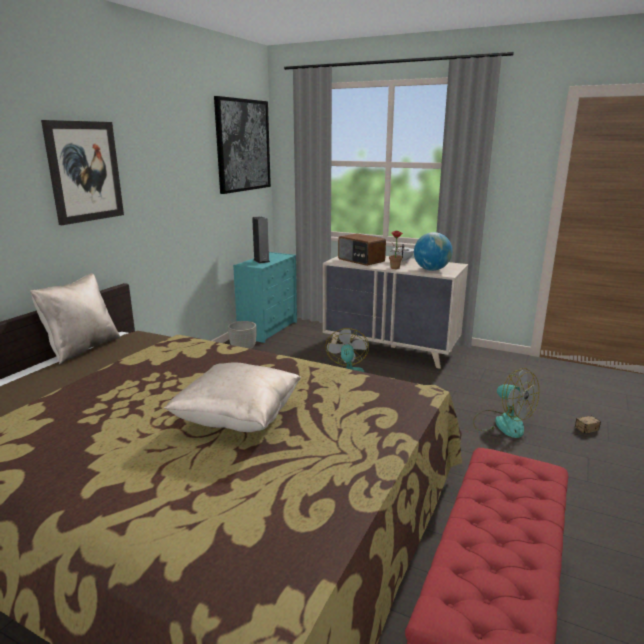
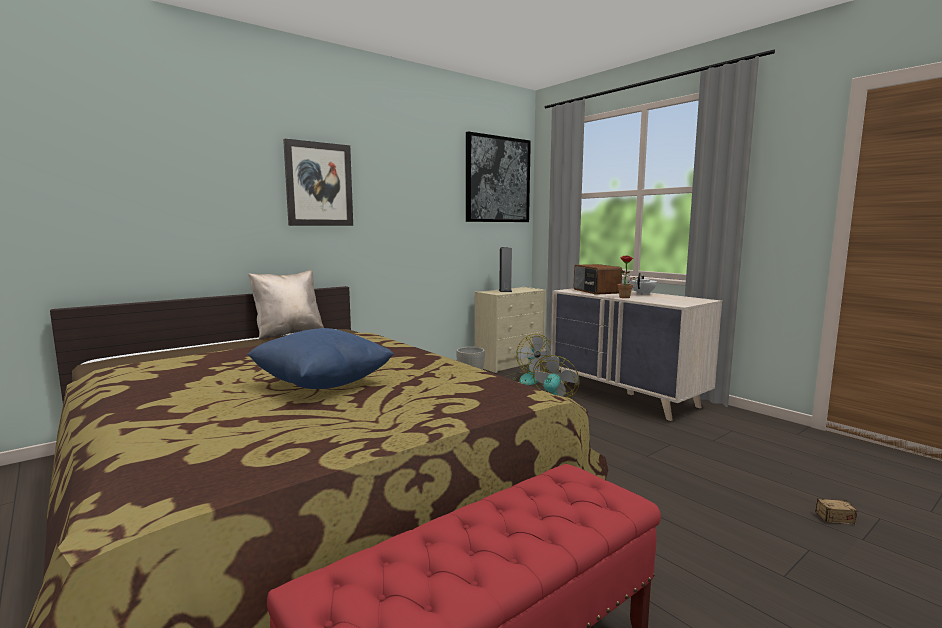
camera: 25 degrees right, 10 degrees down
(238, 420) = (322, 385): beige pillow -> blue pillow
(268, 329) = (510, 363): turquoise dresser -> beige dresser
(431, 270) = (665, 301): globe -> none
(502, 423) = (706, 486): fan -> fan (527, 378)

